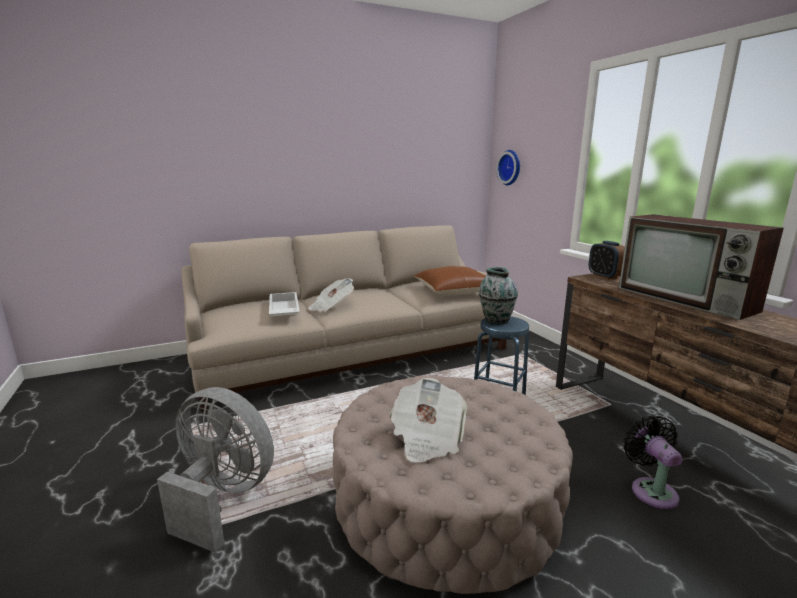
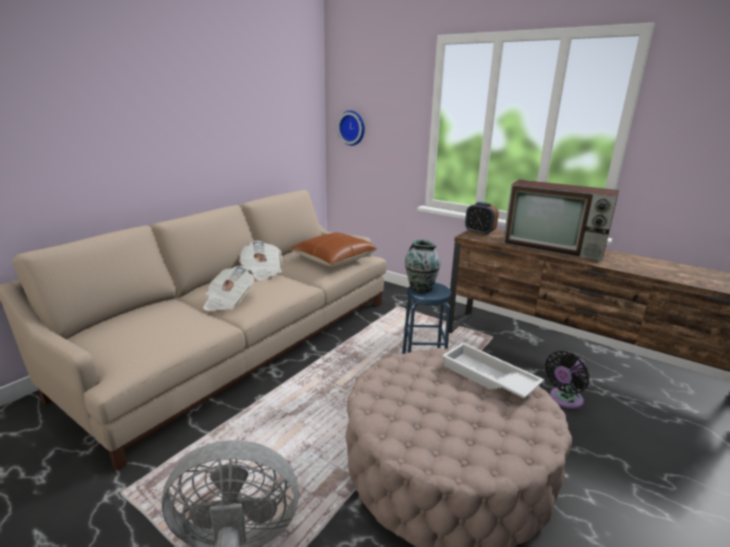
camera: 30 degrees left, 5 degrees up
(283, 310) = (180, 319): white tray -> white tray (487, 377)
(427, 438) = (454, 421): newspaper -> newspaper (262, 271)
(651, 490) = (564, 399): black fan -> black fan turned 90 degrees counterclockwise

